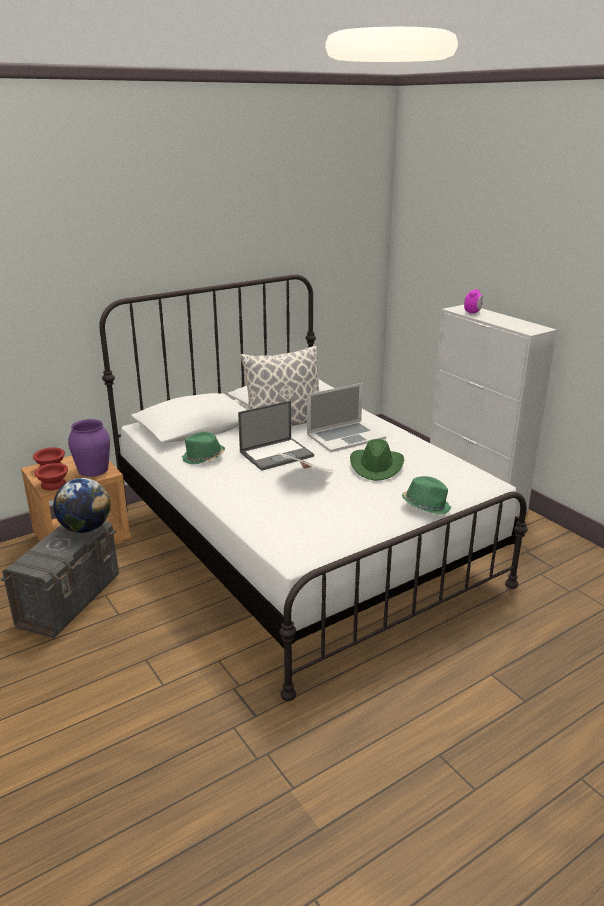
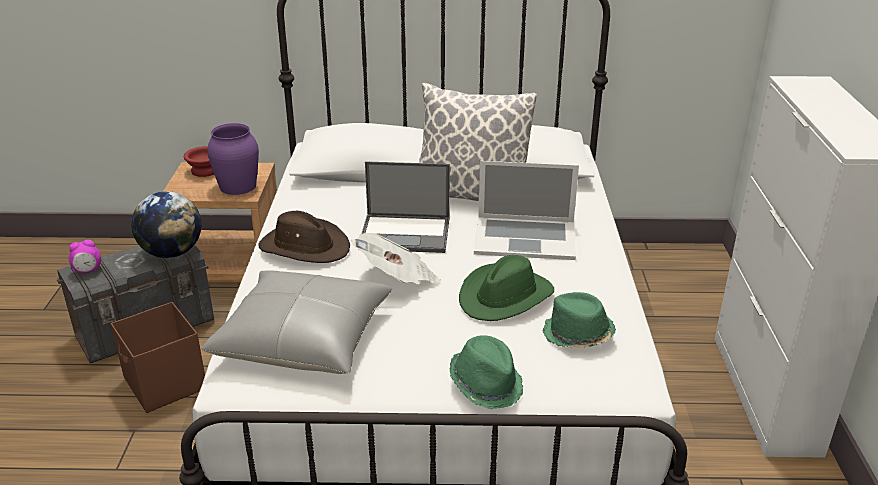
camera: 35 degrees right, 5 degrees up
(54, 484) = (184, 191): red bowl -> none
(132, 625) = (165, 384): none -> brown storage box
(203, 458) = (319, 210): green hat -> green hat (577, 335)
(226, 479) = (305, 247): none -> brown hat
(300, 522) = (303, 338): none -> grey pillow
(472, 312) = (811, 93): alarm clock -> alarm clock (88, 271)

